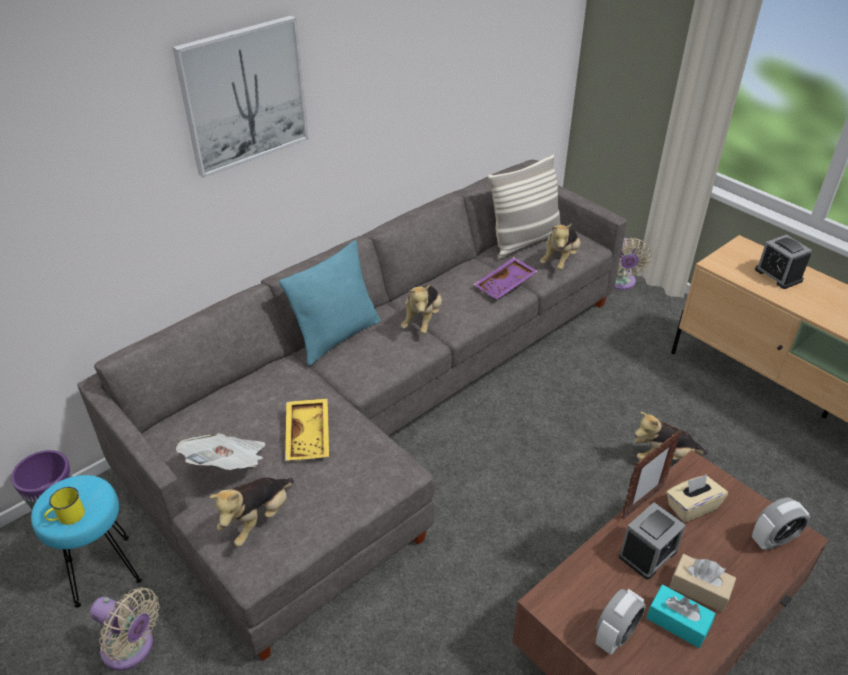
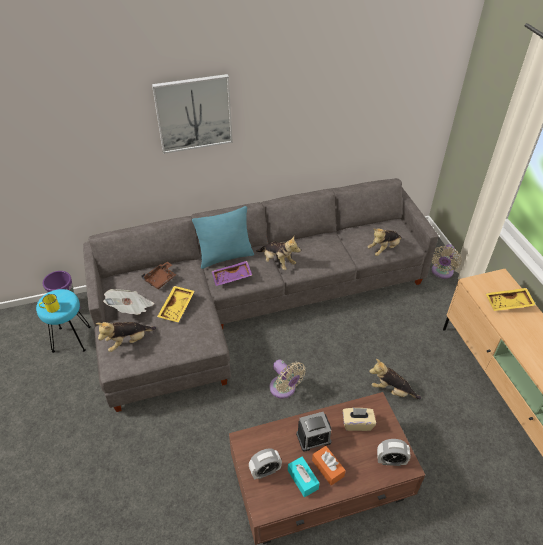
camera: 25 degrees right, 5 degrees up
(132, 648) = (65, 381): beige fan -> beige fan (284, 389)
(251, 402) = (160, 279): none -> brown tray
(423, 321) = (277, 262): plush toy -> plush toy turned 90 degrees counterclockwise
(505, 285) = (339, 255): purple tray -> purple tray (232, 277)
(524, 241) = (371, 230): pillow -> none
(642, 503) = (330, 410): picture frame -> none
(699, 589) = (327, 468): beige tissue box -> orange tissue box
(778, 275) = (508, 304): alarm clock -> yellow tray

